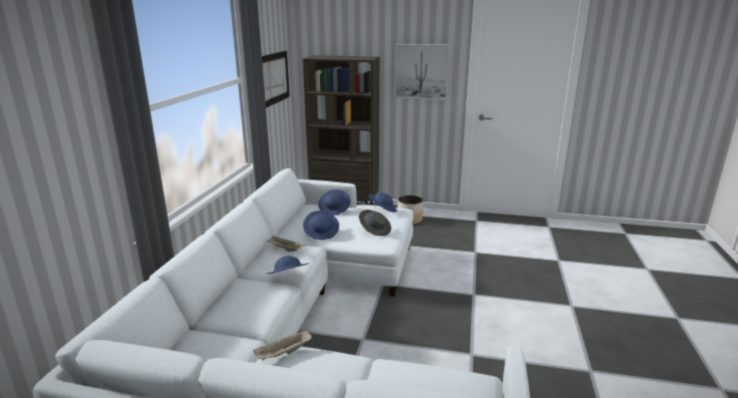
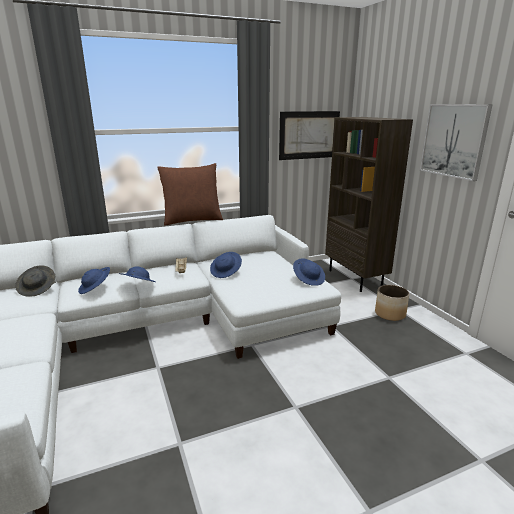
camera: 55 degrees right, 0 degrees up
(240, 196) = (192, 220): none -> brown pillow
(283, 353) = (30, 319): beige tray -> none
(334, 209) = (273, 262): blue hat -> blue hat (95, 288)
(375, 230) = (261, 289): grey hat -> grey hat (37, 289)

